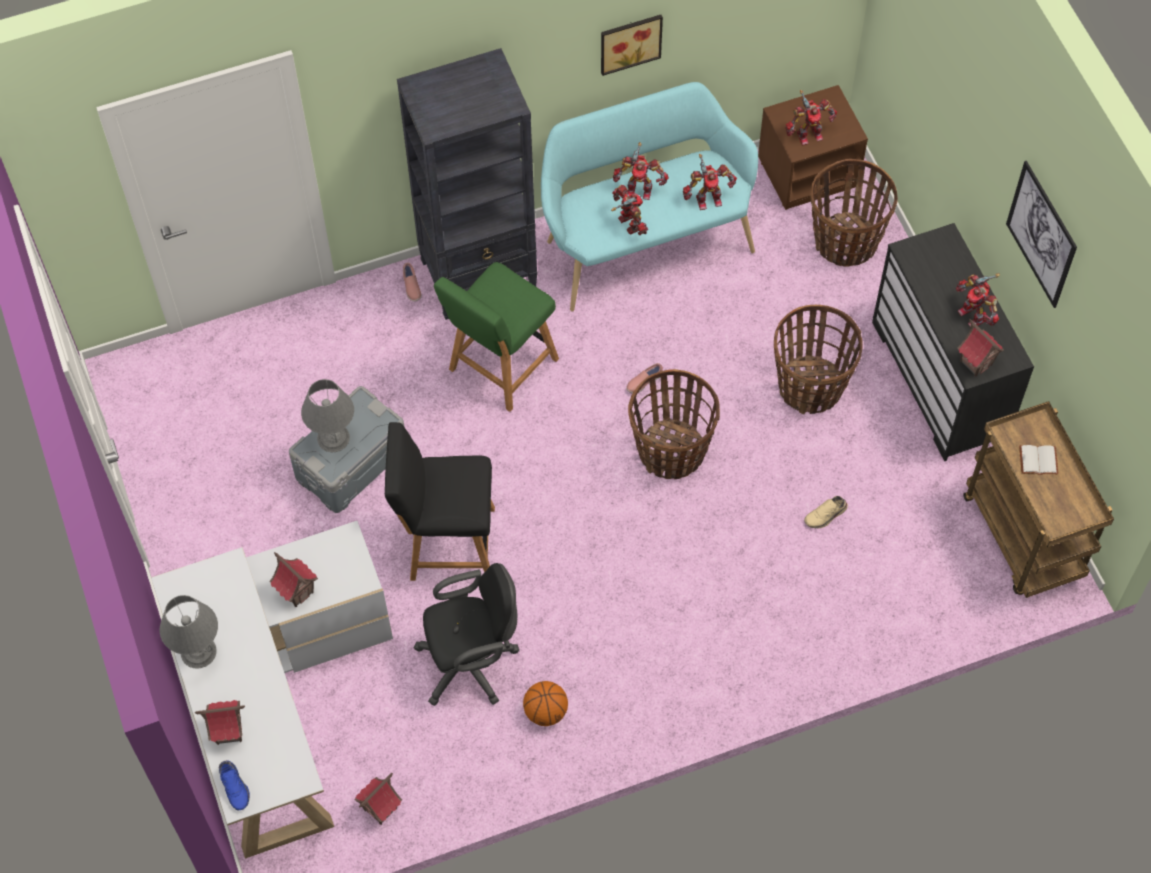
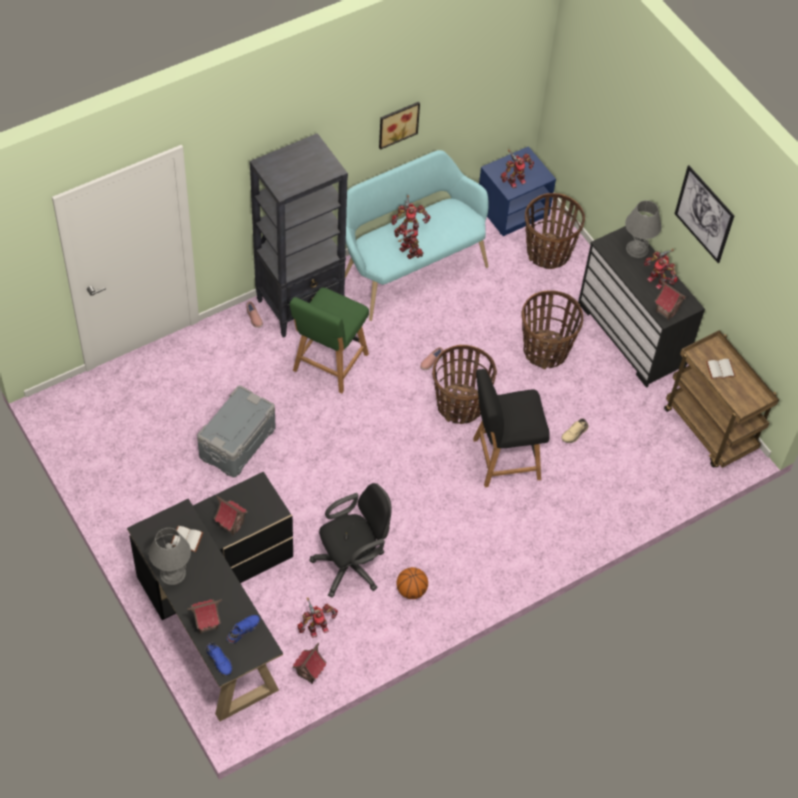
camera: 15 degrees left, 5 degrees down
(228, 605) = (187, 538): none -> white book
(275, 747) = (242, 629): none -> blue shoe
(276, 702) = (219, 611): white desk -> black desk
(333, 437) = (227, 423): grey table lamp -> grey table lamp (636, 249)
(446, 543) = (317, 487): black chair -> black chair (502, 459)
(708, 199) = (458, 229): toy robot -> toy robot (317, 627)
(808, 171) = (512, 209): brown nightstand -> blue nightstand

